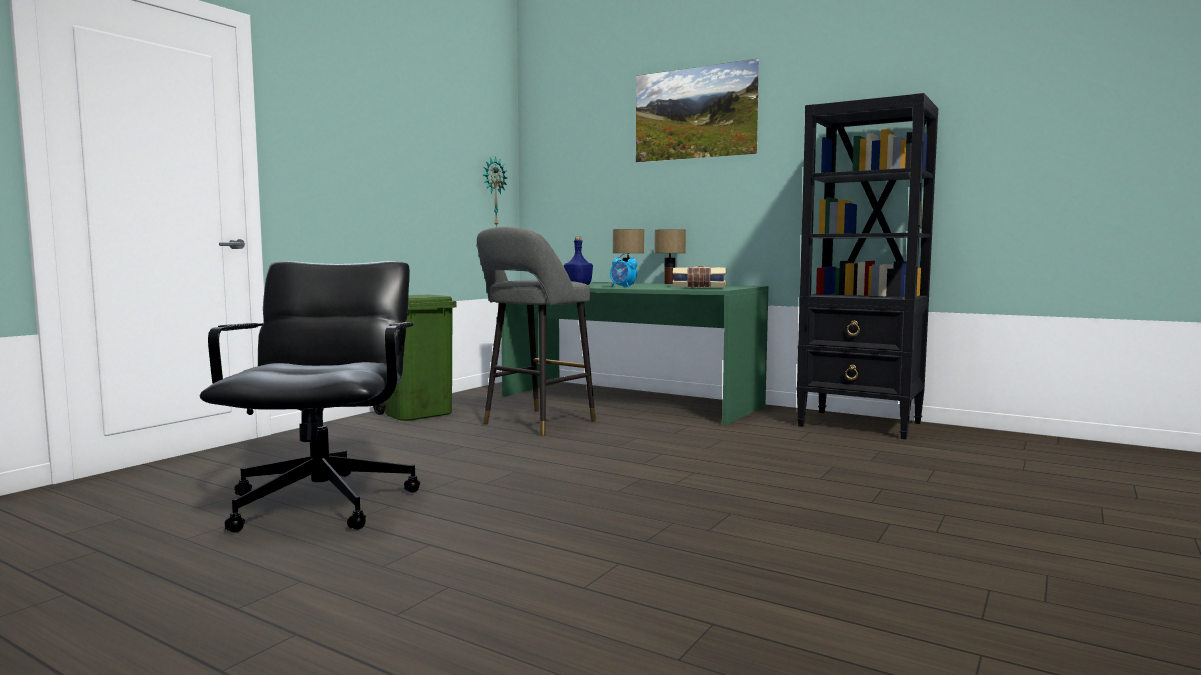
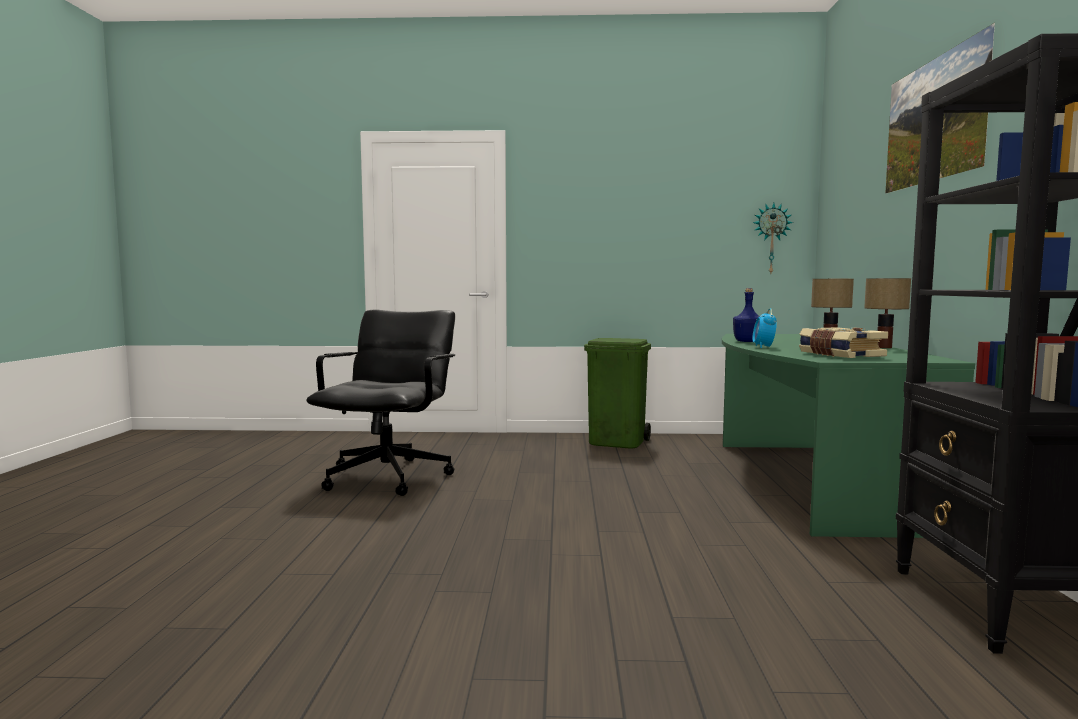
camera: 60 degrees right, 0 degrees up
(324, 502) = (389, 477): black office chair -> black office chair turned 45 degrees counterclockwise
(535, 423) = (656, 474): grey stool -> none

